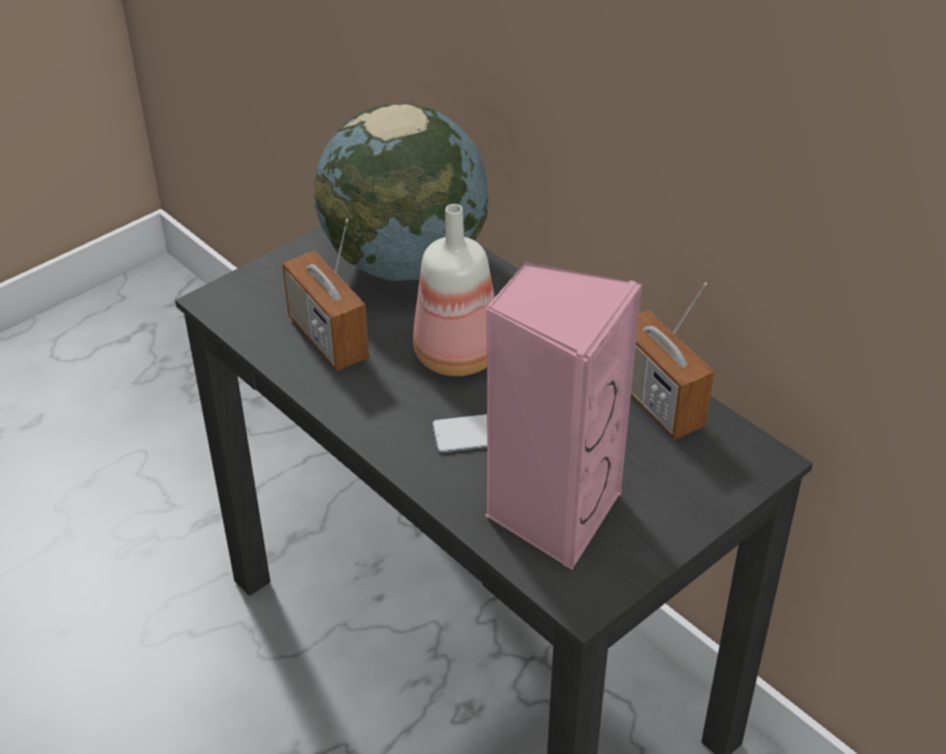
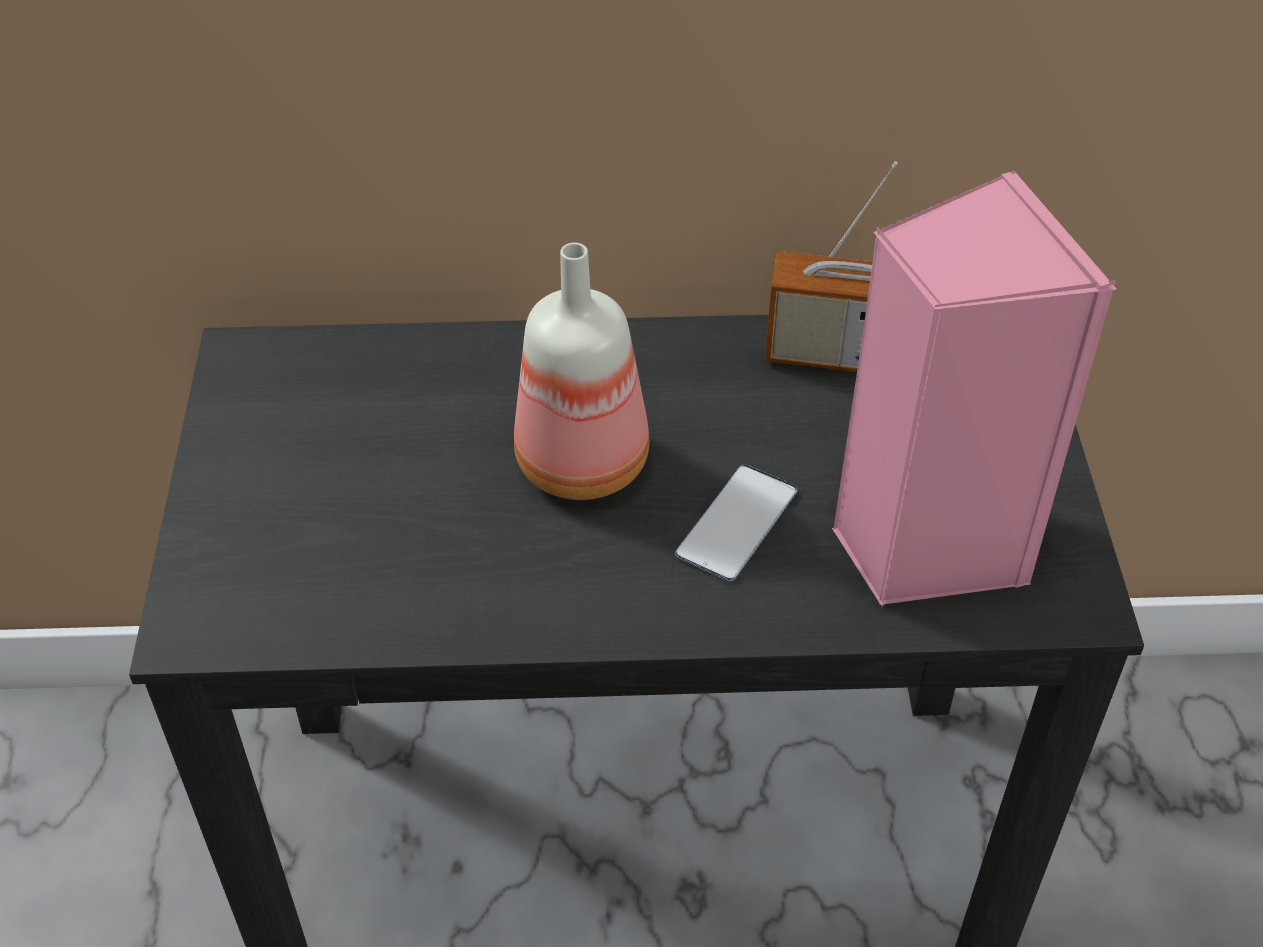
camera: 50 degrees left, 5 degrees up
(328, 338) = (410, 561): radio -> none
(405, 262) = (357, 404): globe -> none

